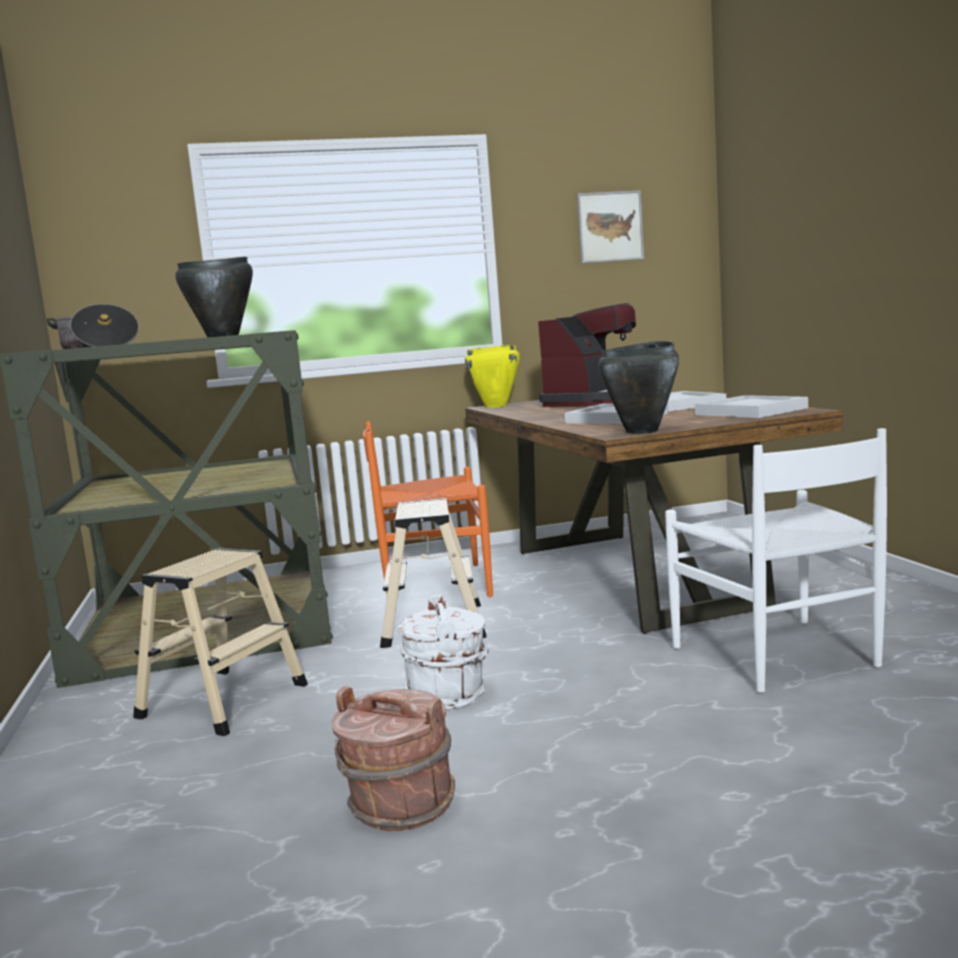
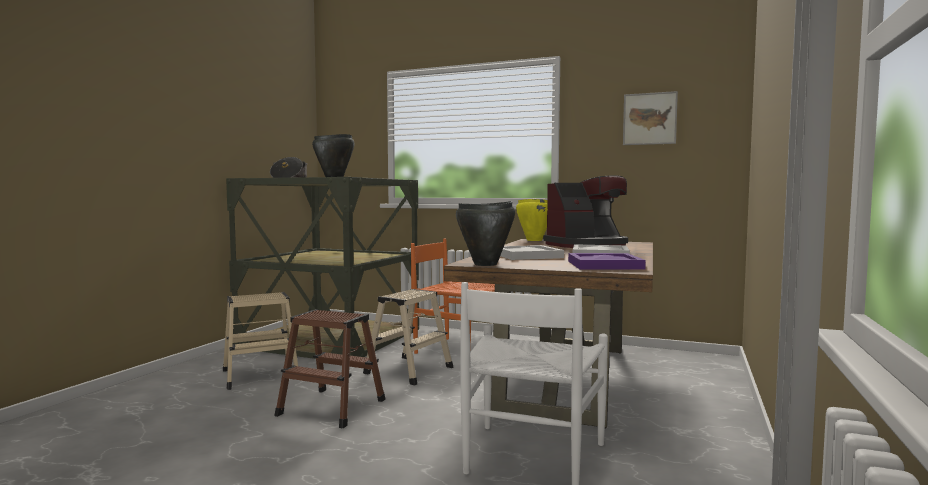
camera: 35 degrees right, 5 degrees down
(399, 806) = (201, 448): brown bucket -> none
(448, 695) = (332, 407): white bucket -> brown step ladder
(752, 411) = (605, 265): white tray -> purple tray

